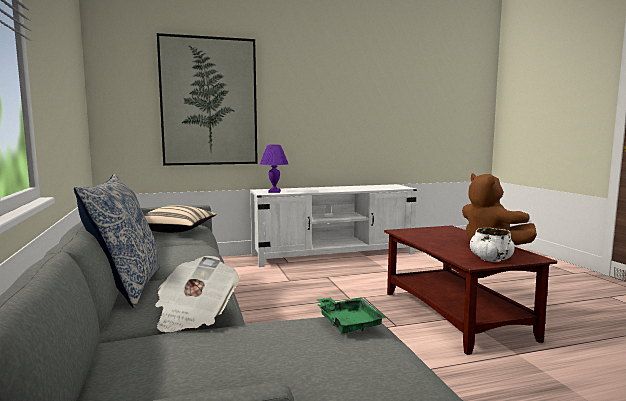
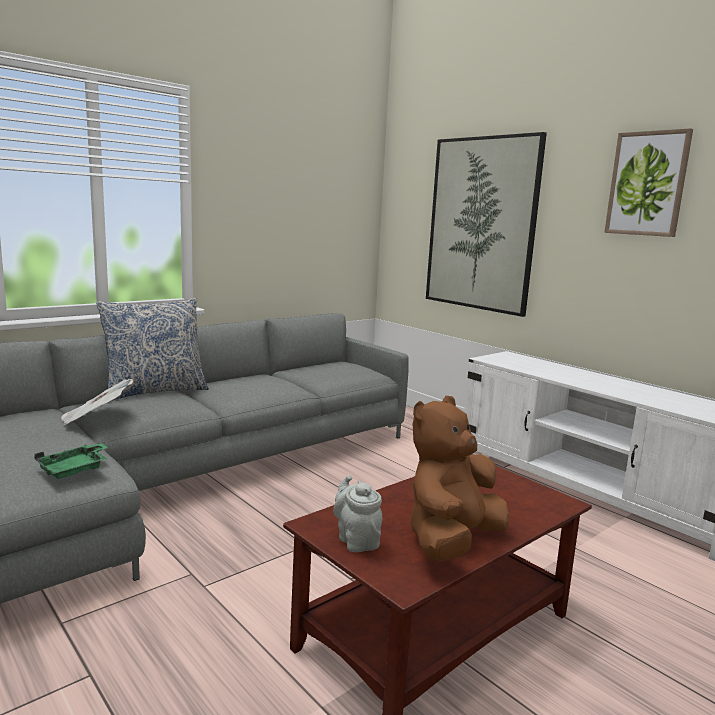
camera: 65 degrees right, 5 degrees up
(177, 231) = (335, 371): beige pillow -> none
(274, 192) = (507, 361): purple table lamp -> none
(322, 76) = (647, 184): none -> picture
(491, 259) = (356, 540): white bowl -> grey teapot

